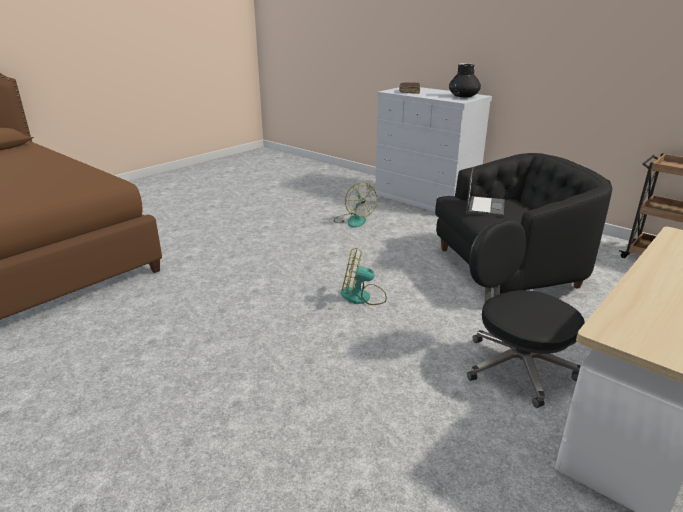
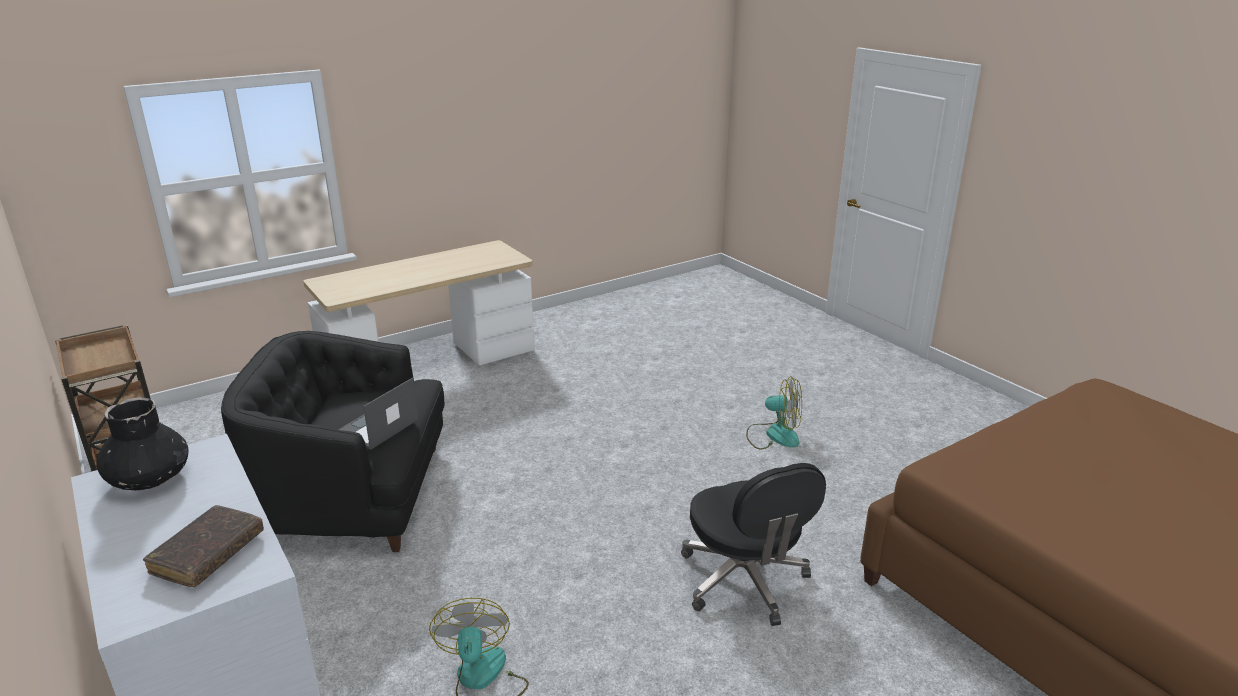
camera: 165 degrees left, 0 degrees up
(362, 297) = (577, 485): fan -> fan (773, 435)
(515, 366) = (489, 398): black office chair -> black office chair (744, 581)

